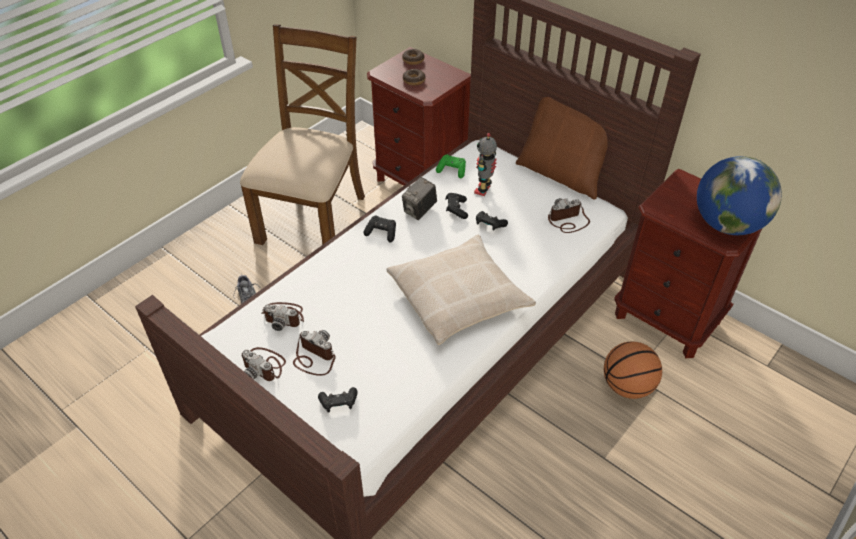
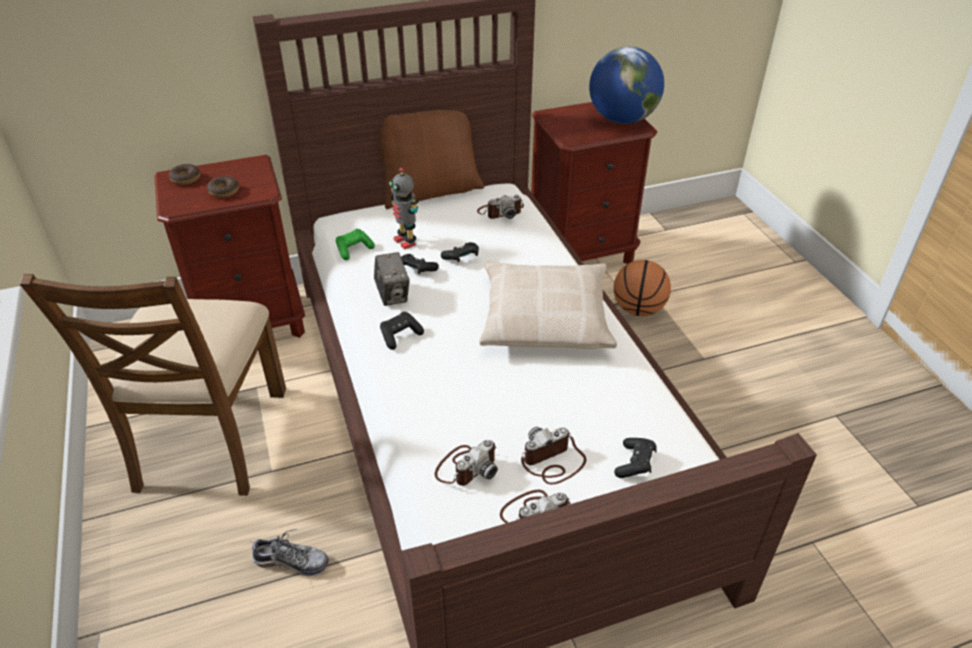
camera: 60 degrees left, 5 degrees down
(313, 218) = (210, 438): brown chair -> brown chair turned 135 degrees counterclockwise
(568, 221) = (500, 212): camera -> camera turned 120 degrees counterclockwise

